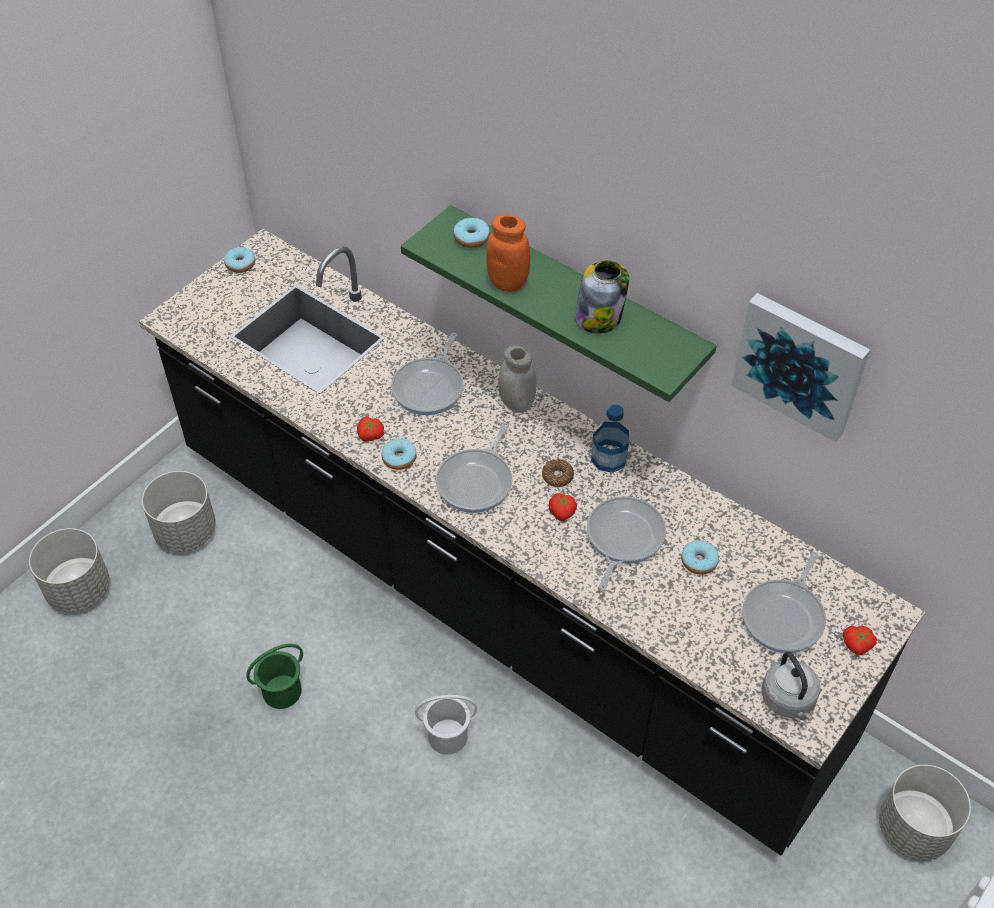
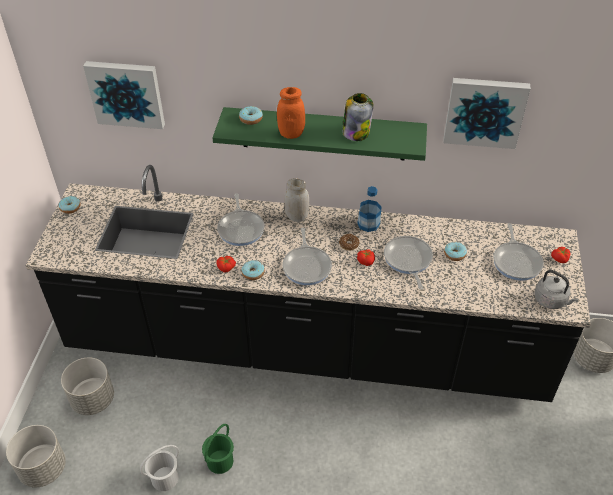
camera: 30 degrees left, 5 degrees down
(336, 136) = (126, 93): none -> picture
(447, 735) = (334, 435): white bucket -> white bucket (164, 478)

